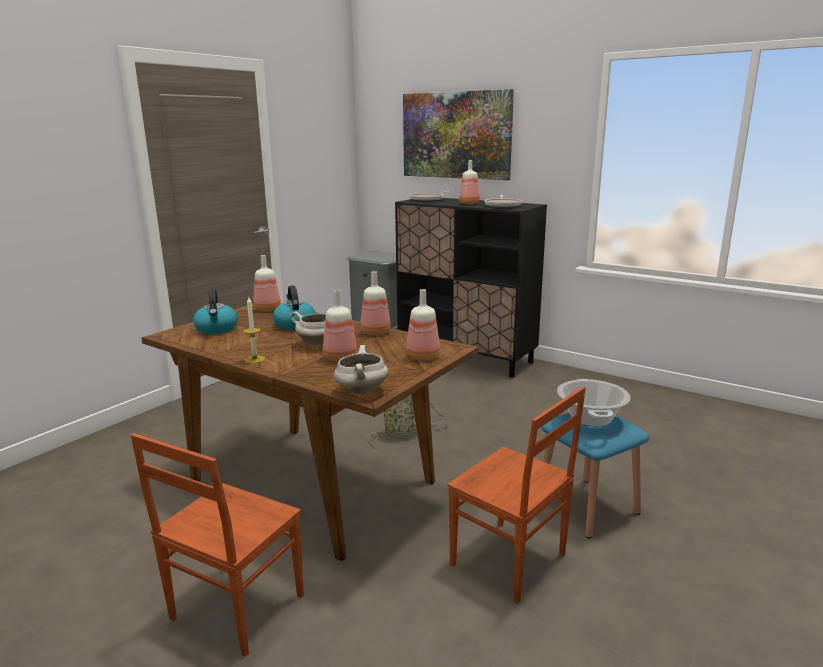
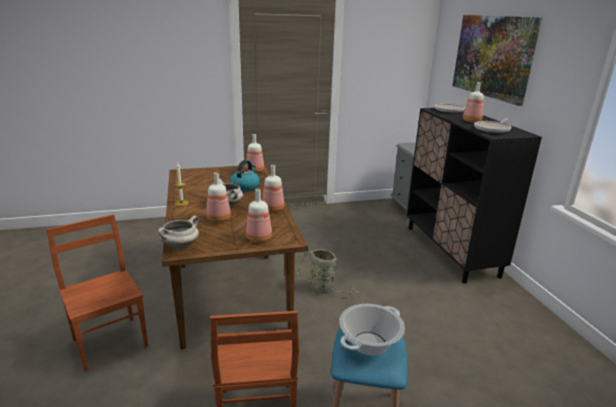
camera: 40 degrees right, 5 degrees up
(217, 329) = (206, 176): kettle -> none
(235, 608) = (111, 342): brown chair -> brown chair turned 75 degrees clockwise

